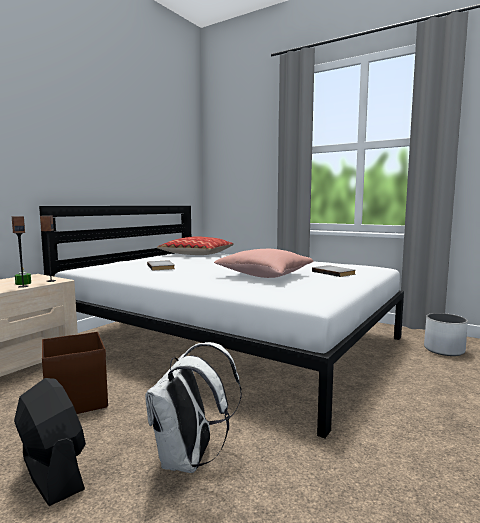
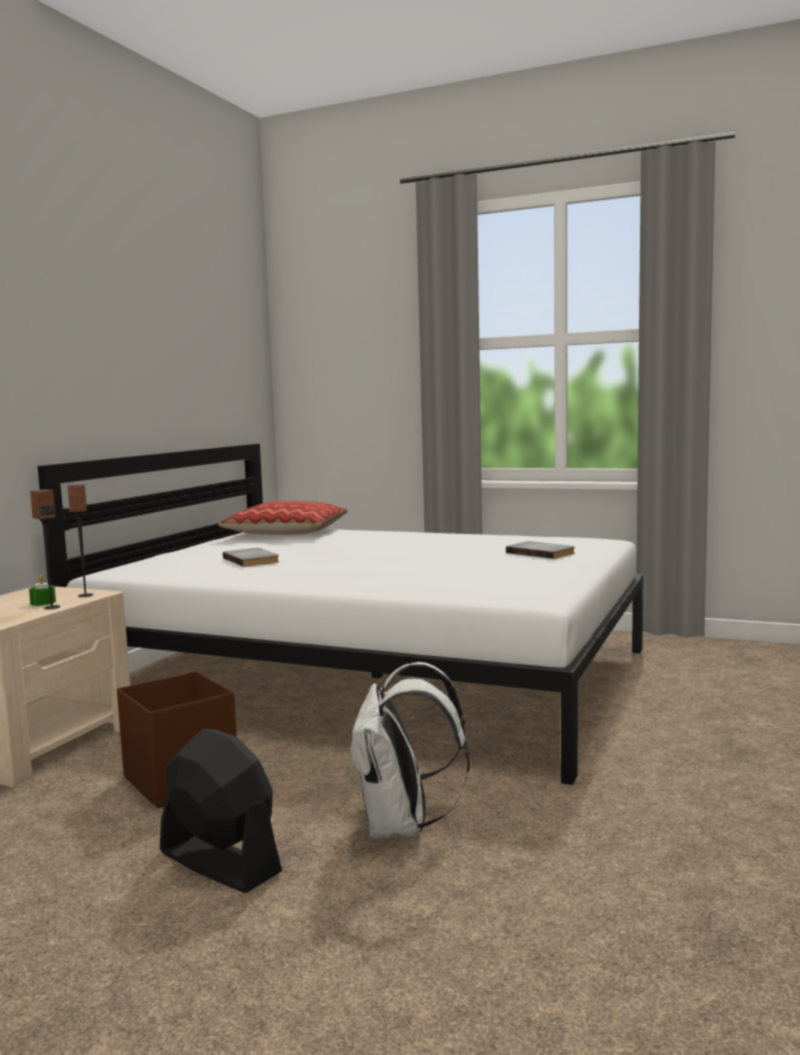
camera: 10 degrees left, 0 degrees up
(264, 276) = (438, 564): pink pillow -> none
(444, 350) = (708, 662): white planter -> none

